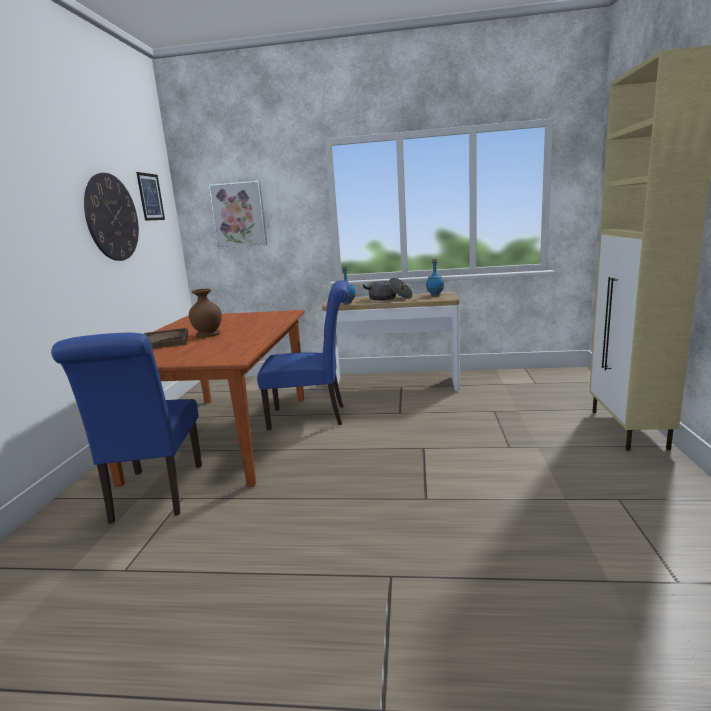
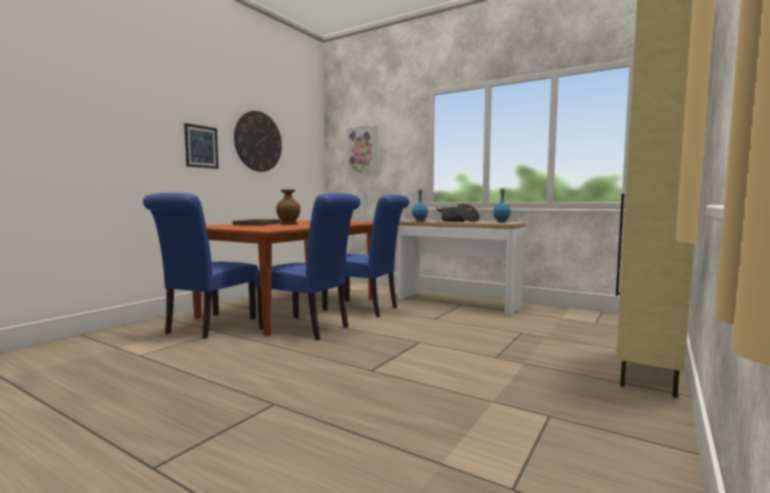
camera: 25 degrees right, 10 degrees down
(150, 197) = (299, 134): picture -> picture (201, 146)
(288, 461) = (309, 328): none -> blue chair

